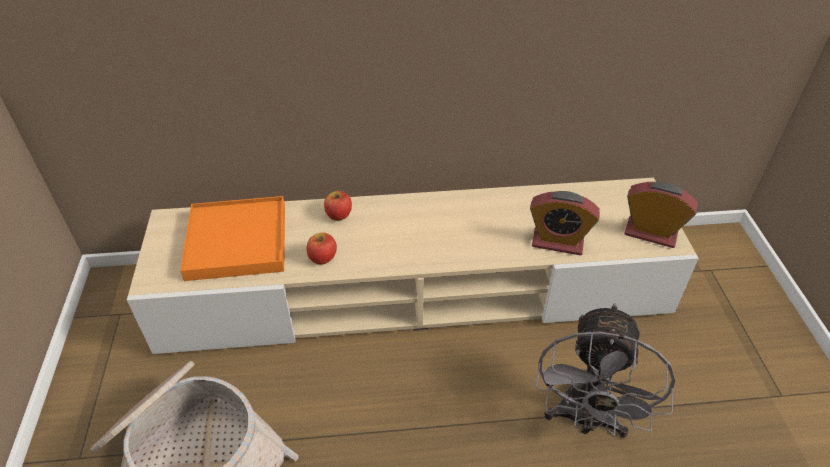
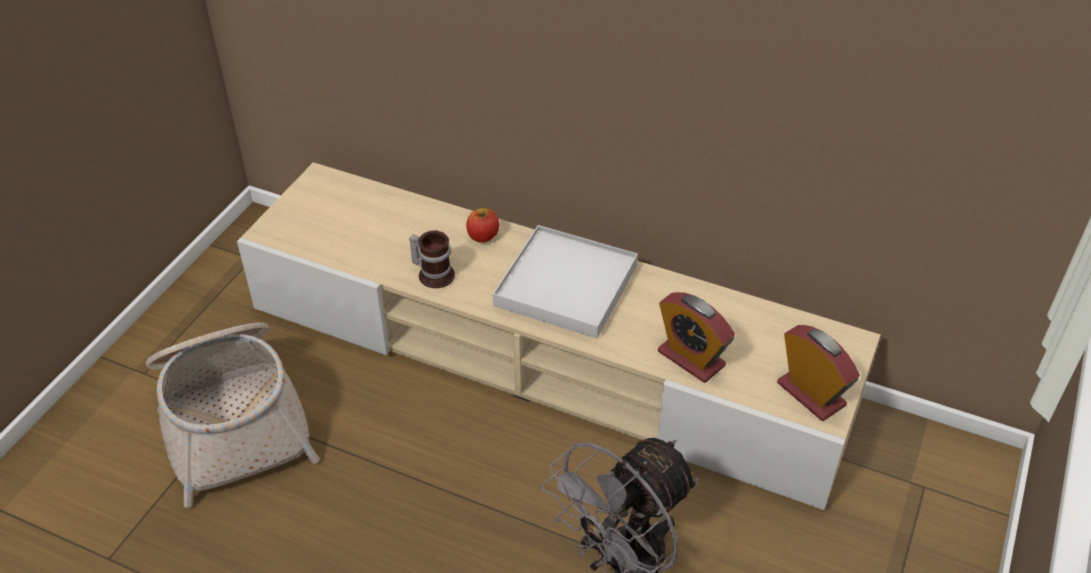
camera: 30 degrees right, 0 degrees up
(237, 241) = (367, 225): orange tray -> none
(322, 257) = (434, 273): apple -> mug
(430, 227) = (566, 286): none -> white tray

